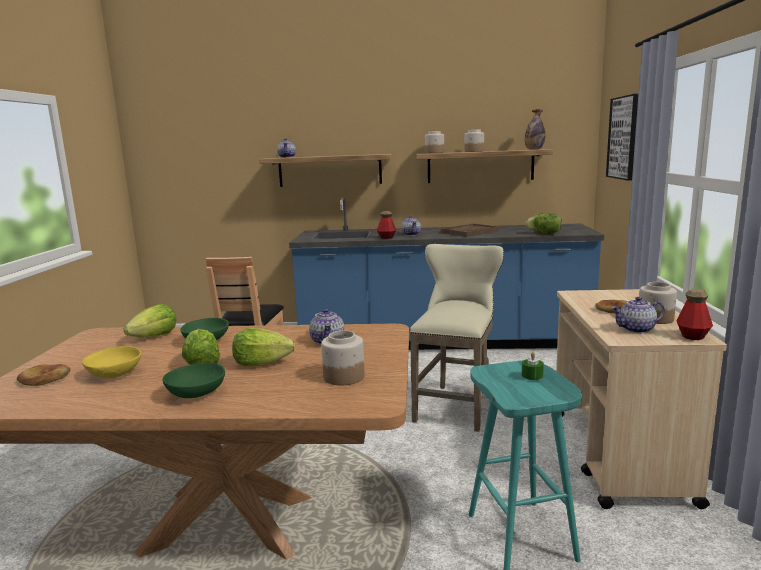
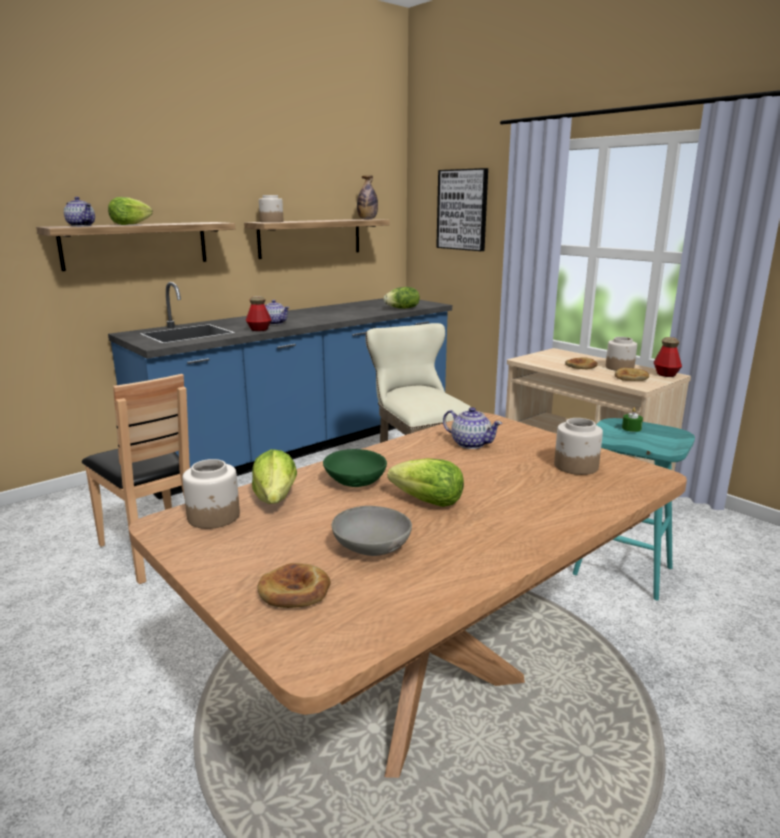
camera: 45 degrees left, 5 degrees up
(115, 374) = (372, 548): yellow bowl -> grey bowl
(196, 394) = (516, 526): green bowl -> none
(261, 363) = (481, 481): lettuce -> lettuce (130, 224)
(470, 232) = (329, 314): brown tray -> none
(474, 151) = (313, 220): jar -> jar (214, 517)
(636, 330) = (631, 377): teapot -> bread

